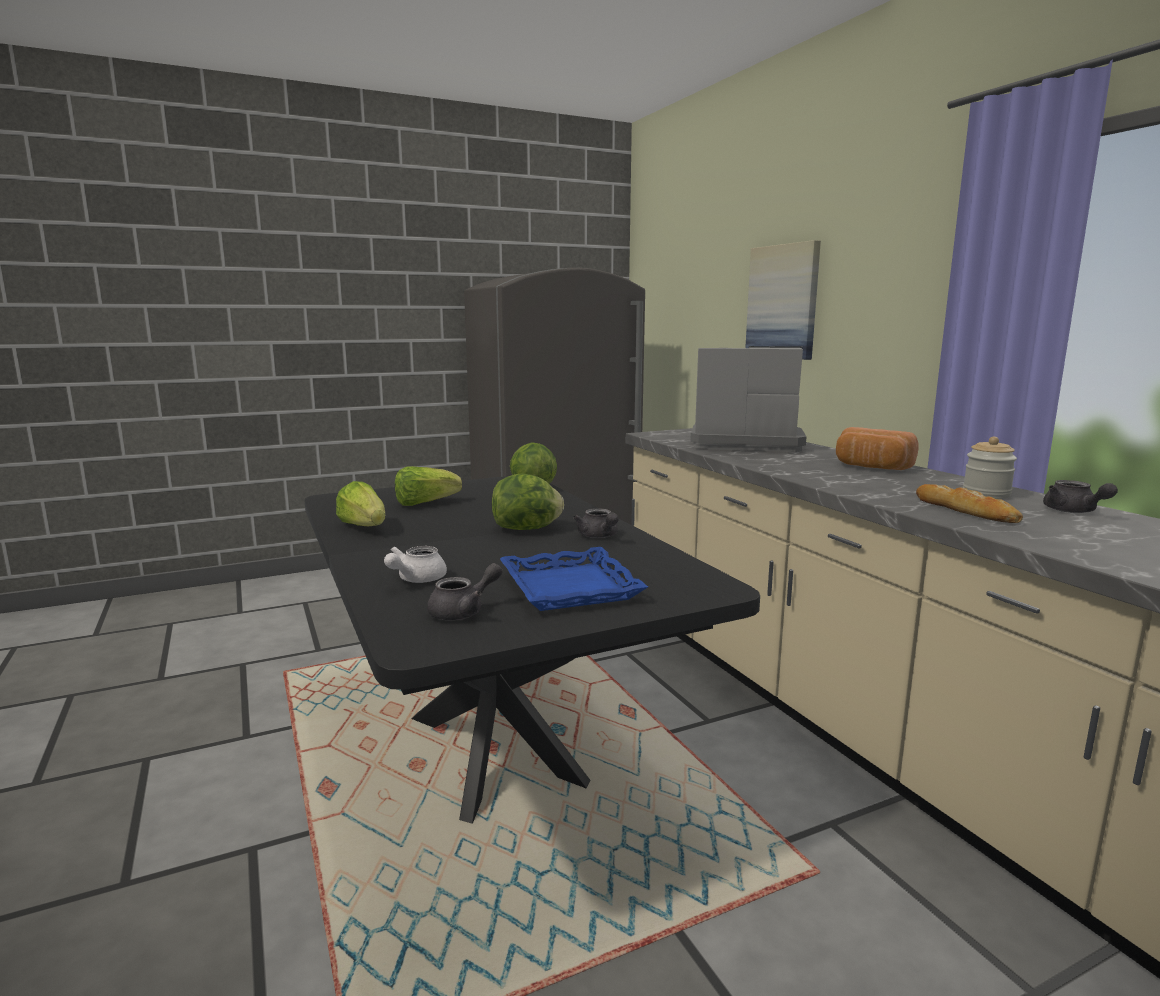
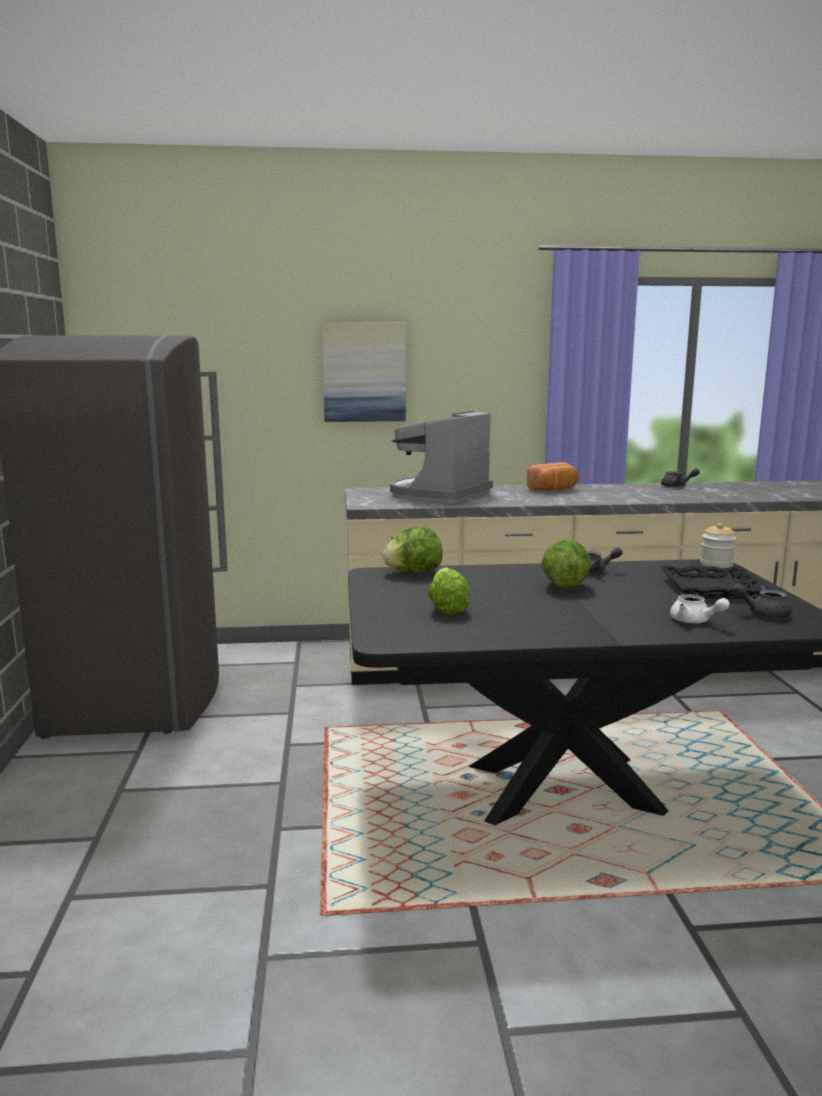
camera: 70 degrees left, 0 degrees up
(364, 527) = (528, 631): lettuce -> none
(464, 611) = (763, 614): grey teapot -> grey teapot turned 60 degrees counterclockwise
(571, 587) = (713, 589): blue tray -> black tray
(964, 510) = (672, 496): bread -> none
(986, 494) = (636, 488): jar -> jar (716, 564)

